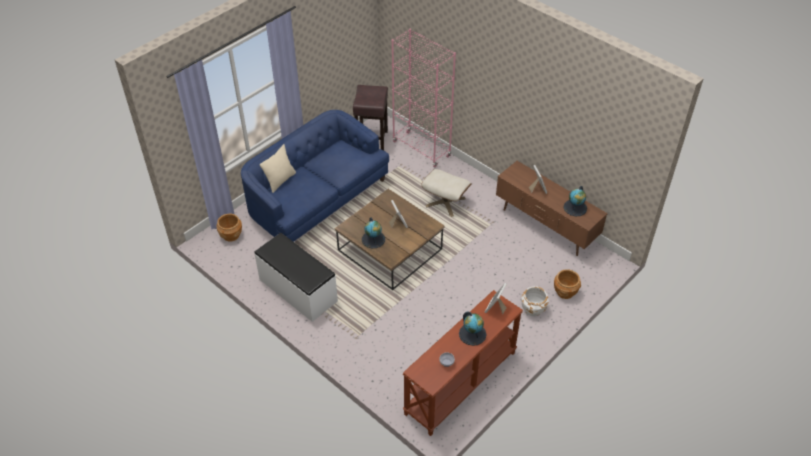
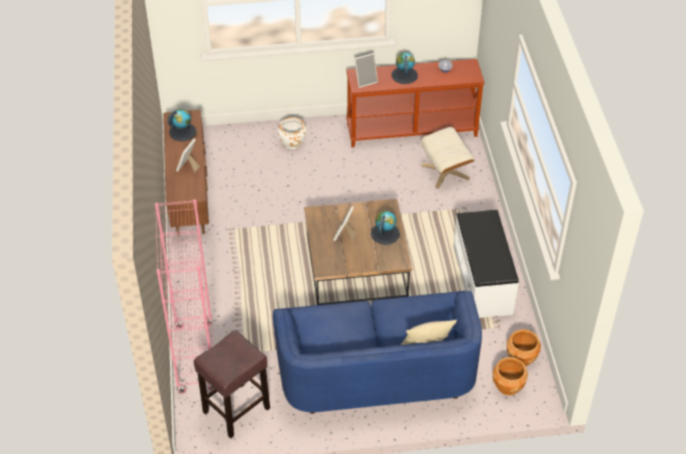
camera: 140 degrees left, 0 degrees up
(445, 202) = (248, 278): beige ottoman -> beige ottoman (446, 172)
(565, 292) = (250, 138): brown planter -> brown planter (521, 357)

